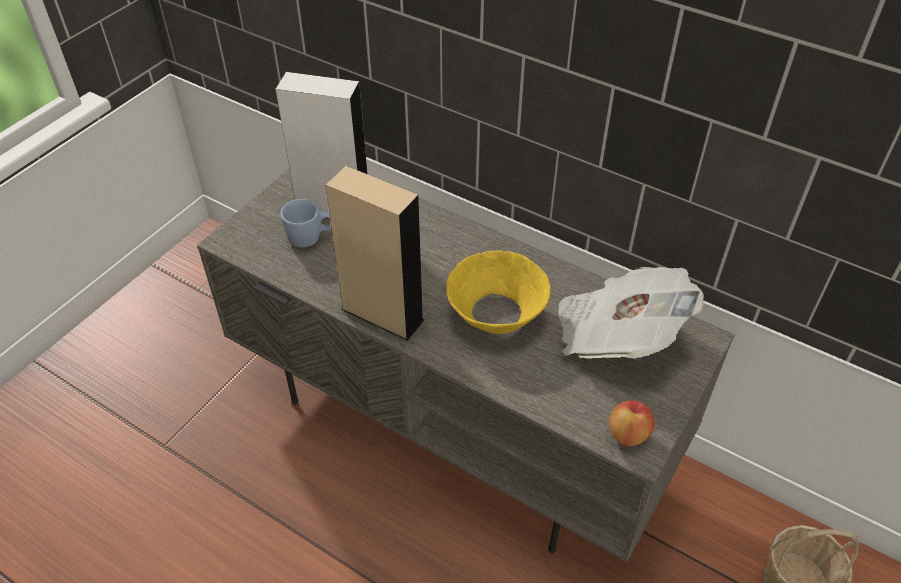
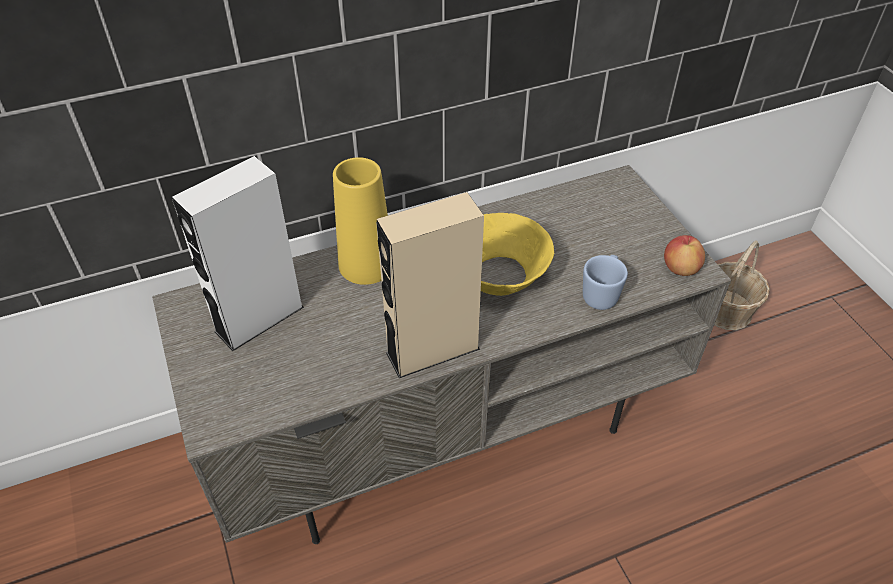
camera: 55 degrees left, 0 degrees up
(311, 238) = (281, 355): blue mug -> blue mug (602, 294)
(435, 232) = (366, 264): none -> yellow vase
(617, 334) = (581, 220): newspaper -> none

